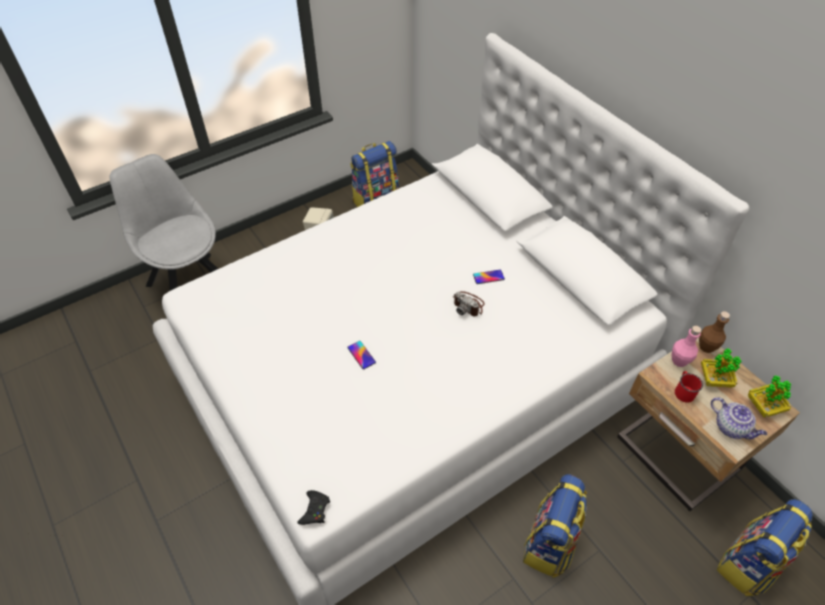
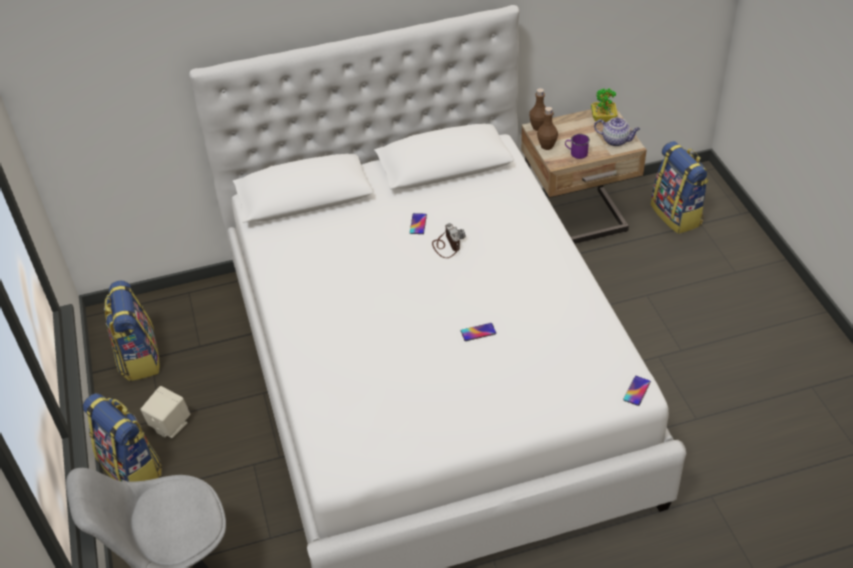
camera: 70 degrees left, 5 degrees down
(315, 510) = (637, 391): black game controller -> phone
(468, 305) = (447, 245): camera -> camera turned 75 degrees counterclockwise
(550, 544) = (633, 324): backpack -> backpack (132, 468)
(679, 361) = (547, 146): pink bottle -> brown bottle
(683, 391) = (576, 153): red mug -> purple mug
(714, 379) = (571, 134): potted plant -> none
(731, 427) = (616, 140): teapot -> teapot turned 45 degrees clockwise

